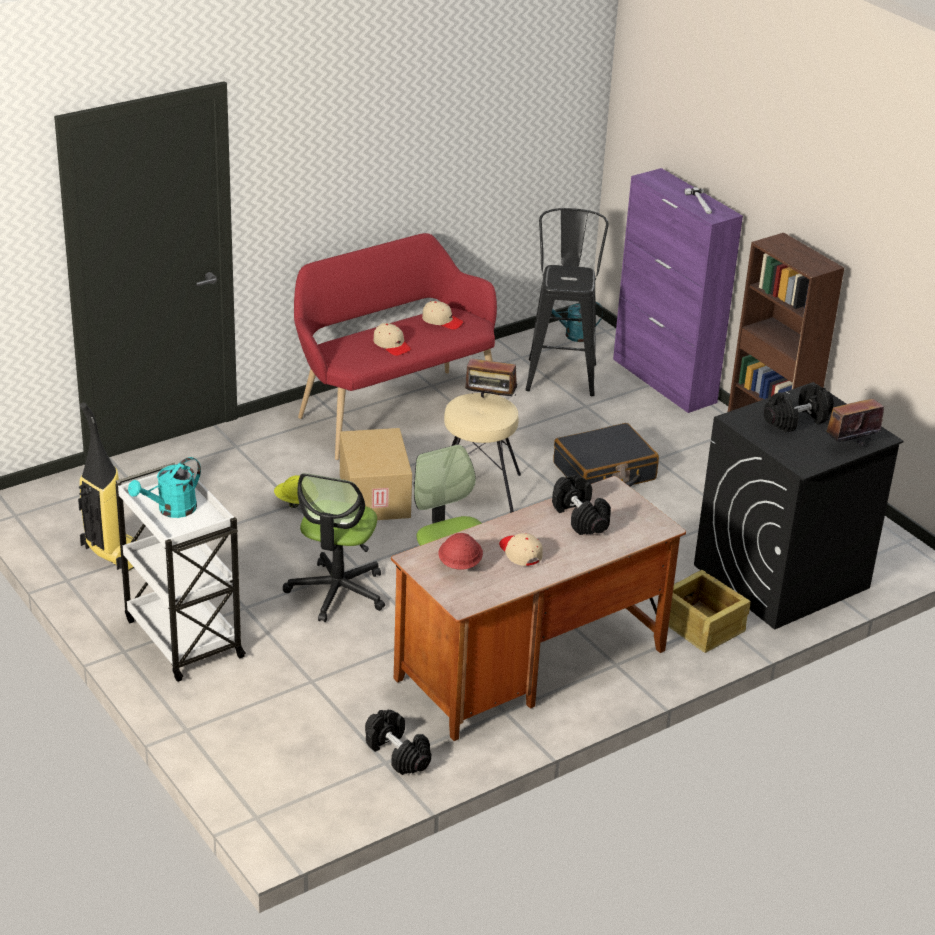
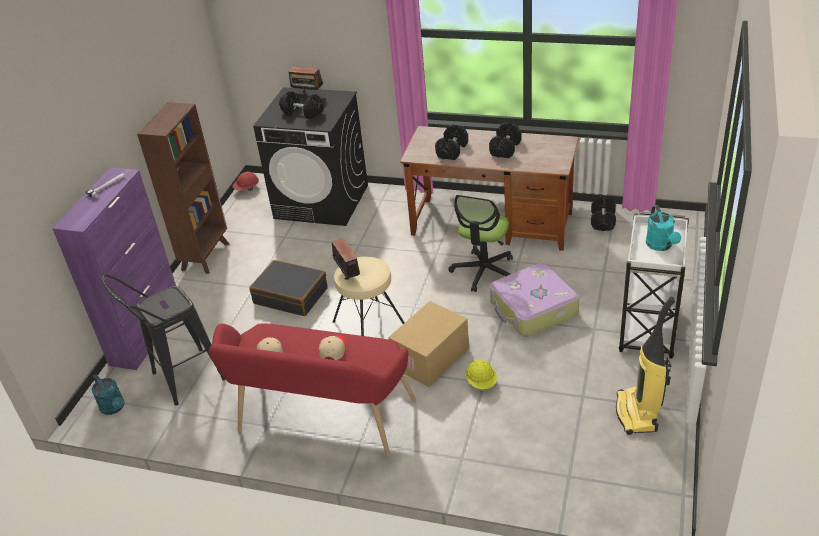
camera: 125 degrees left, 5 degrees up
(171, 510) = (661, 246): turquoise watering can -> turquoise watering can turned 75 degrees clockwise
(337, 592) = (533, 309): office chair -> suitcase
(459, 564) = (541, 156): red hard hat -> red hard hat (247, 189)
(520, 553) = (505, 149): beige cap -> black dumbbell
(701, 626) = (393, 201): crate -> none

